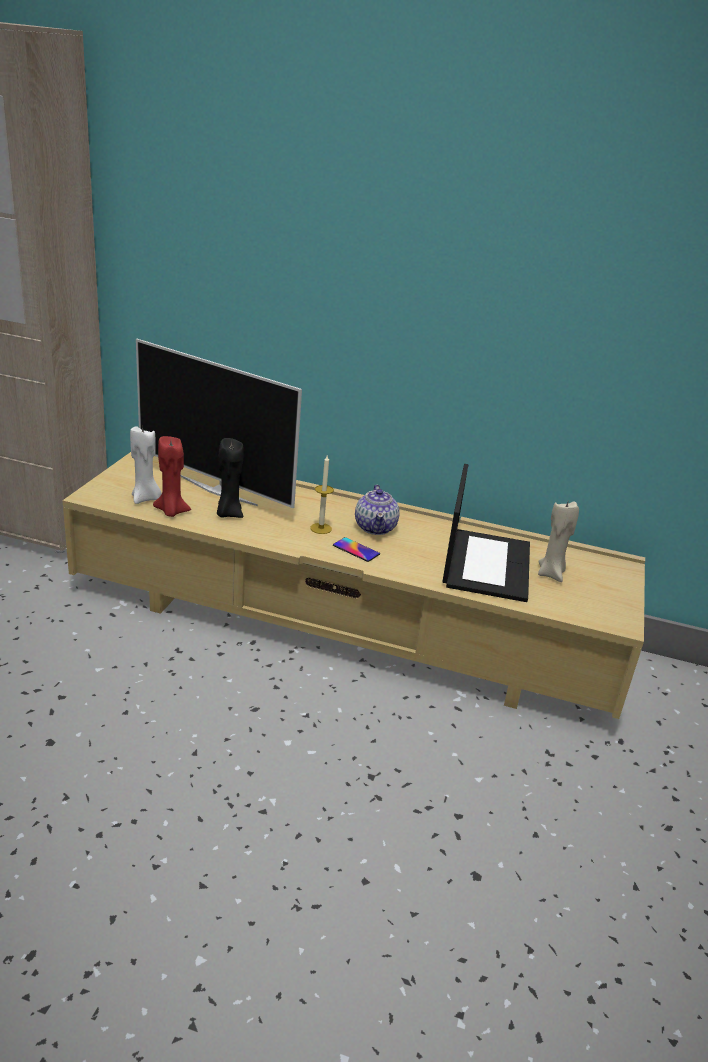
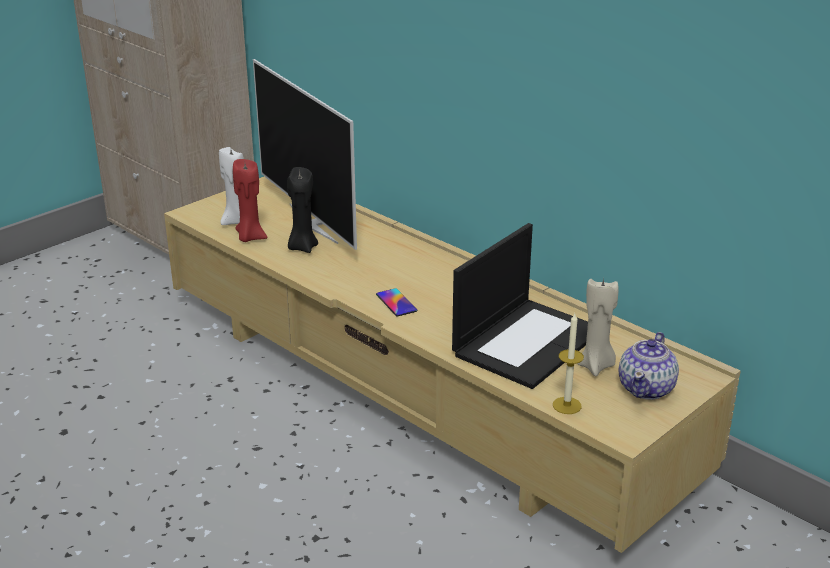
camera: 30 degrees right, 0 degrees up
(321, 528) = (381, 276): candle -> candle (567, 405)
(376, 527) = (441, 284): teapot -> teapot (647, 388)

